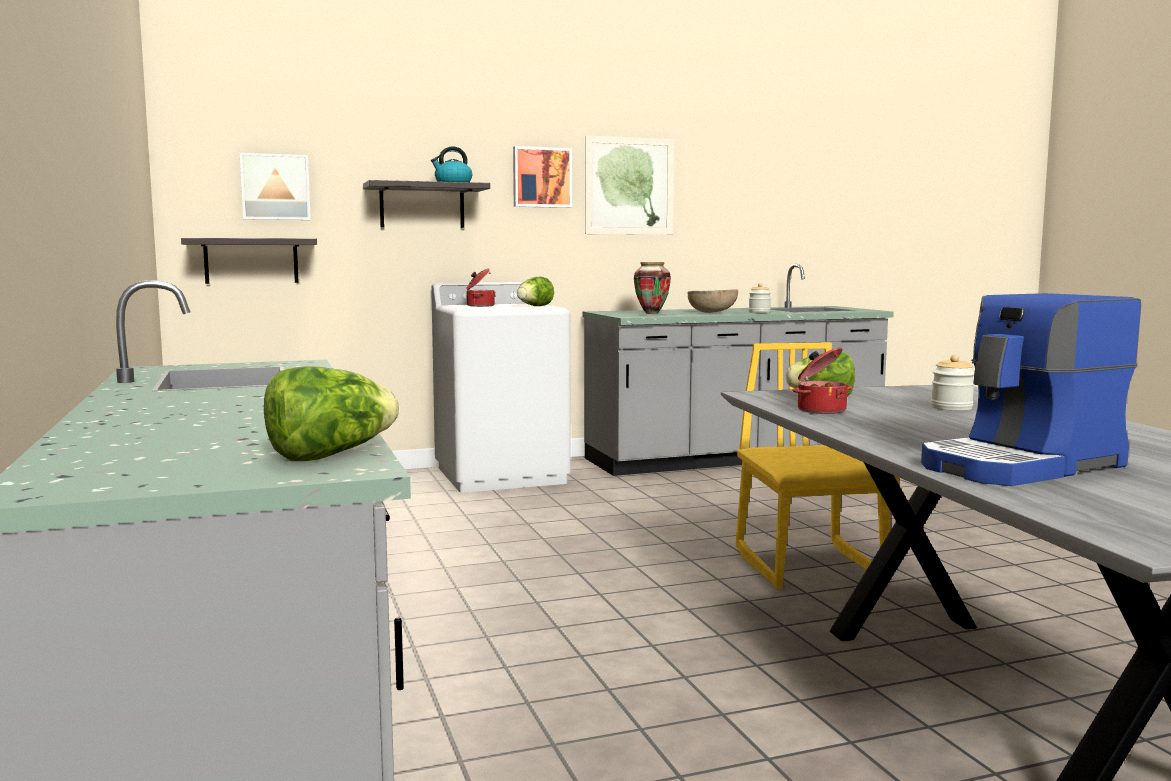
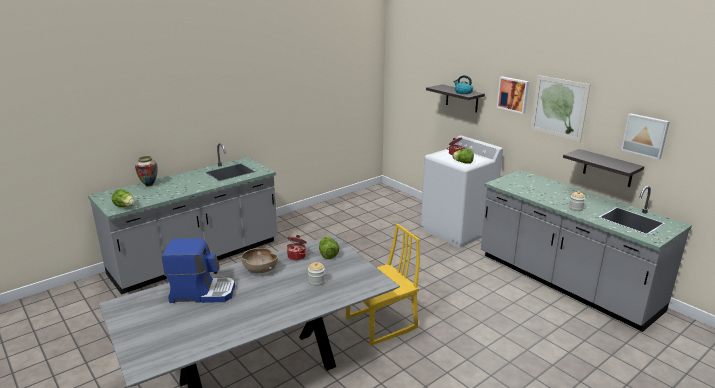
camera: 70 degrees right, 15 degrees up
(251, 261) = (406, 108): shelf -> shelf (608, 168)
(275, 187) = (415, 80): picture -> picture (645, 135)
(652, 313) = (525, 185): vase -> vase (149, 185)
(712, 312) = (554, 197): brown bowl -> brown bowl (260, 270)
(1023, 466) = (202, 292): coffee machine -> coffee machine turned 135 degrees clockwise

